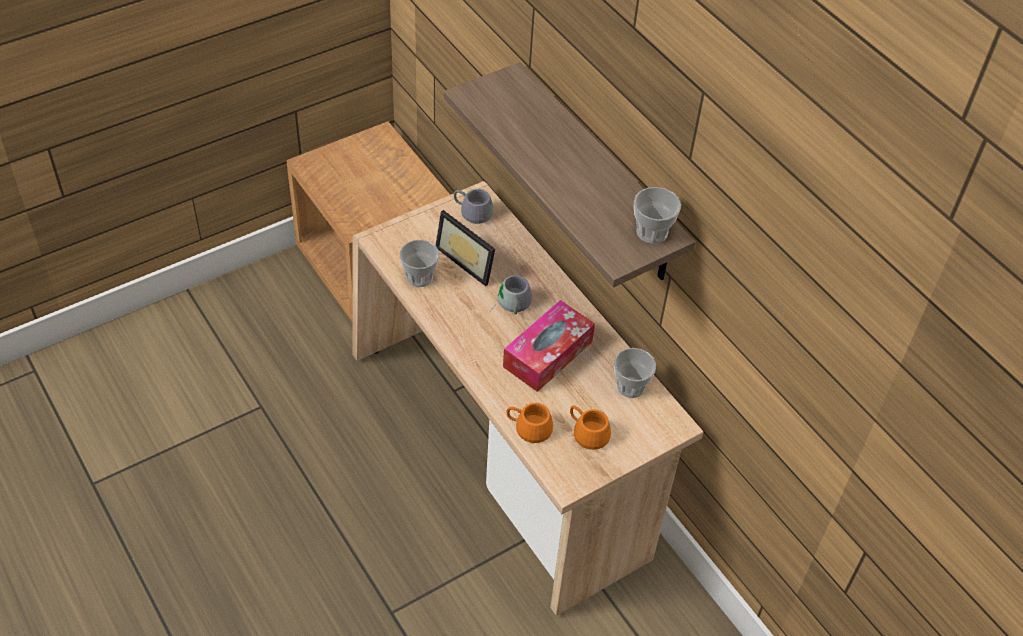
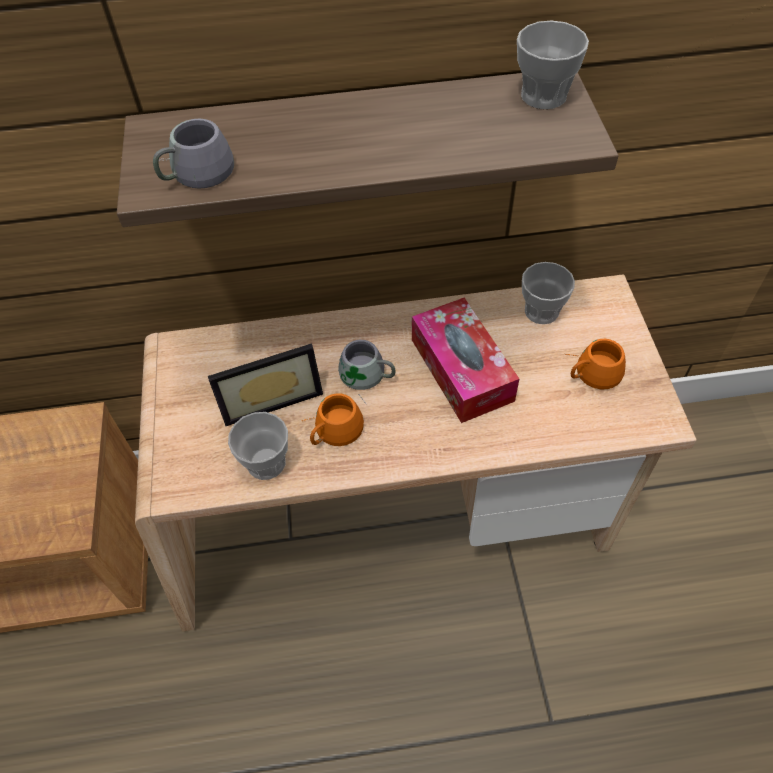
camera: 60 degrees left, 5 degrees up
(474, 209) = (189, 360): grey mug -> grey mug (192, 171)
(530, 424) = (562, 427): orange mug -> orange mug (331, 428)

